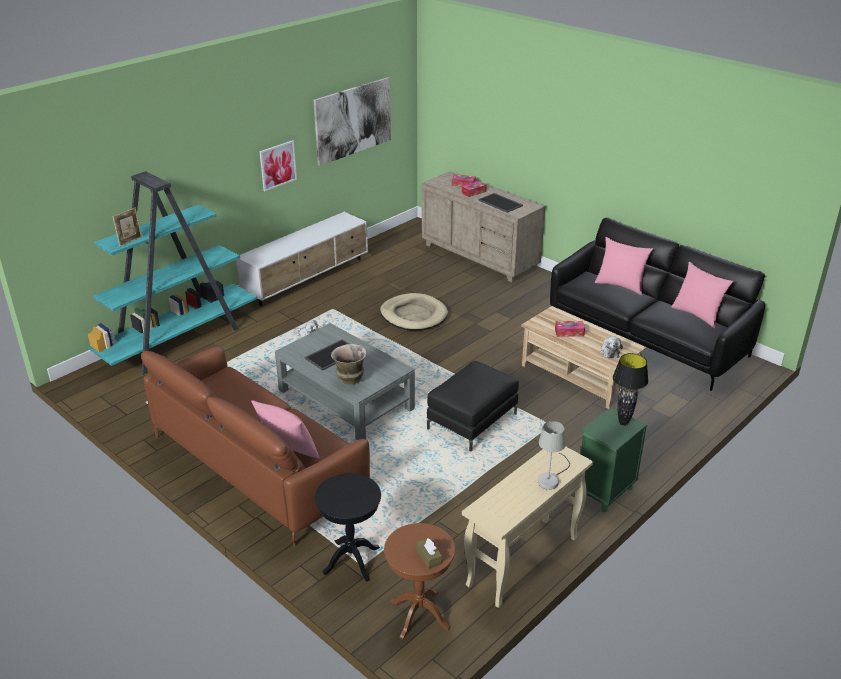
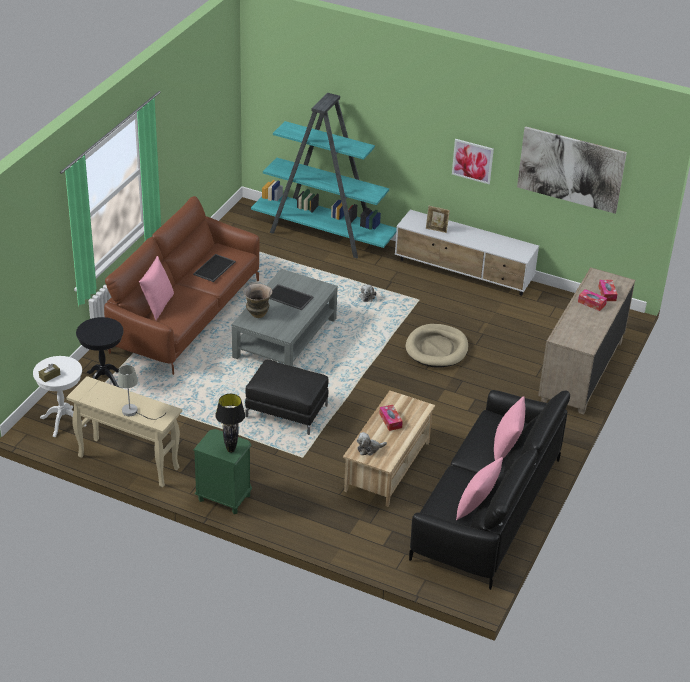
camera: 70 degrees right, 5 degrees up
(130, 241) = (293, 134): picture frame -> picture frame (436, 230)
(419, 614) = (63, 421): brown side table -> white side table
(501, 203) = (578, 324): tray -> tray (214, 268)

